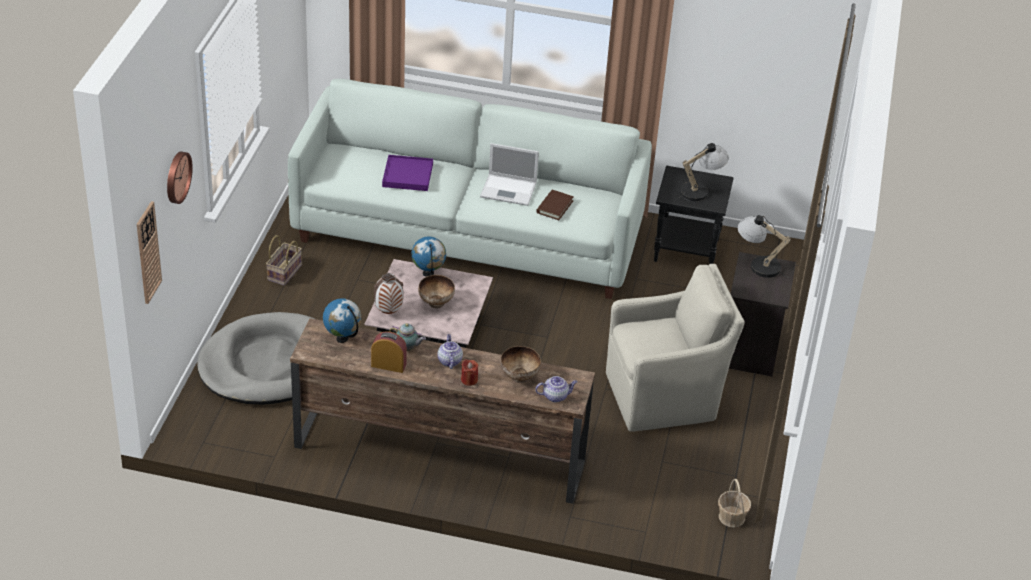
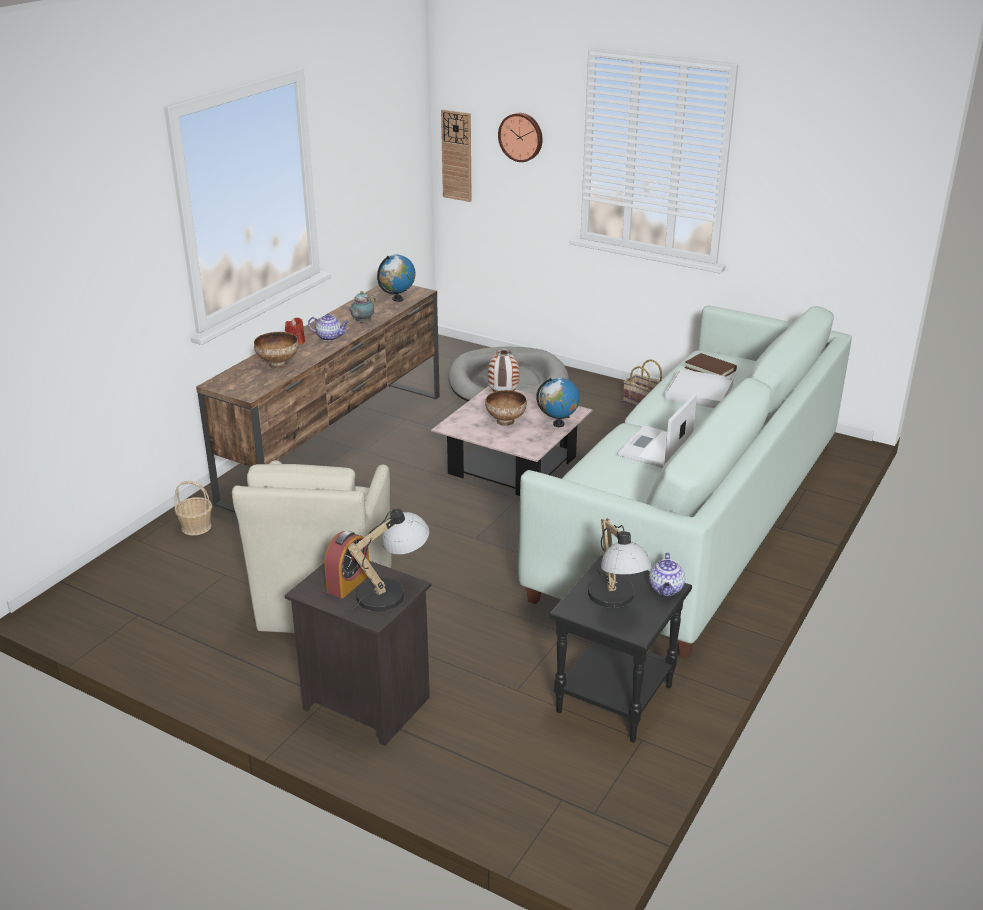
camera: 110 degrees right, 10 degrees down
(388, 365) = (346, 313): alarm clock -> alarm clock (348, 583)
(408, 175) = (699, 392): purple tray -> white tray
(554, 207) = (609, 473): brown book -> brown book (710, 369)
(555, 396) = (234, 377): teapot -> teapot (666, 589)
(731, 517) = (103, 603): basket -> basket (196, 527)

